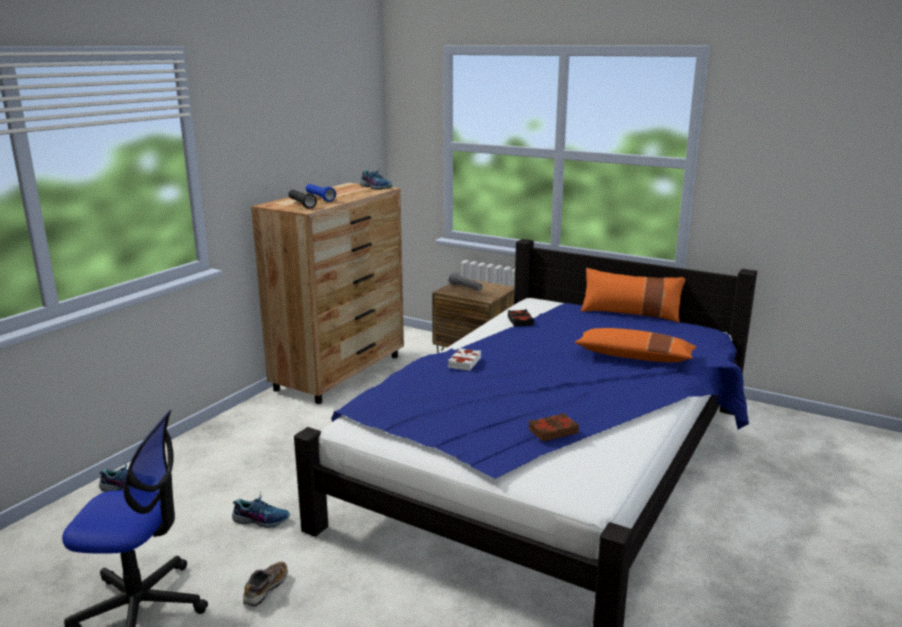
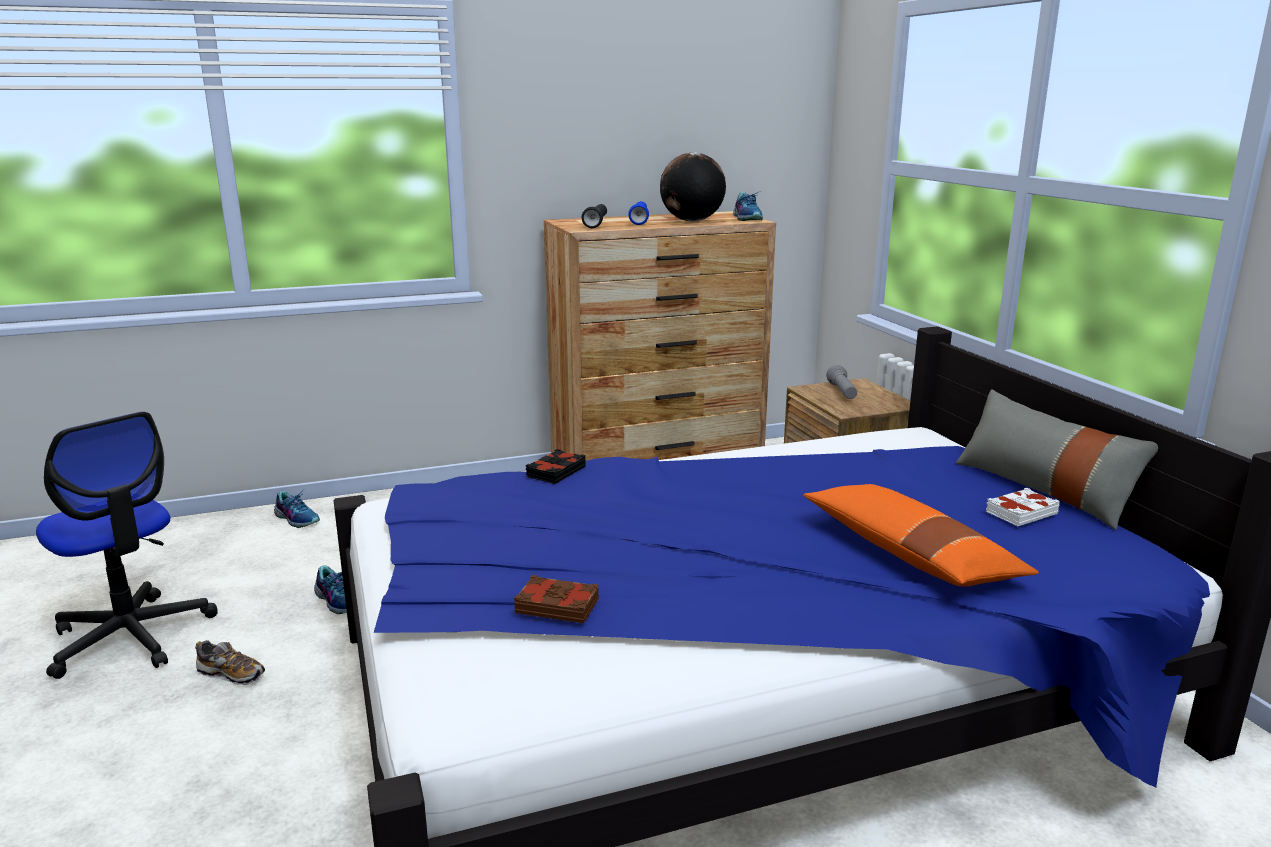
camera: 40 degrees right, 0 degrees up
(266, 589) = (231, 674): shoe -> shoe turned 45 degrees clockwise
(351, 194) = (691, 221): none -> globe
(464, 362) = (633, 478): white book -> white book (1020, 512)
(519, 321) = (827, 451): black book -> black book (555, 472)
(630, 313) = (1043, 490): orange pillow -> grey pillow

